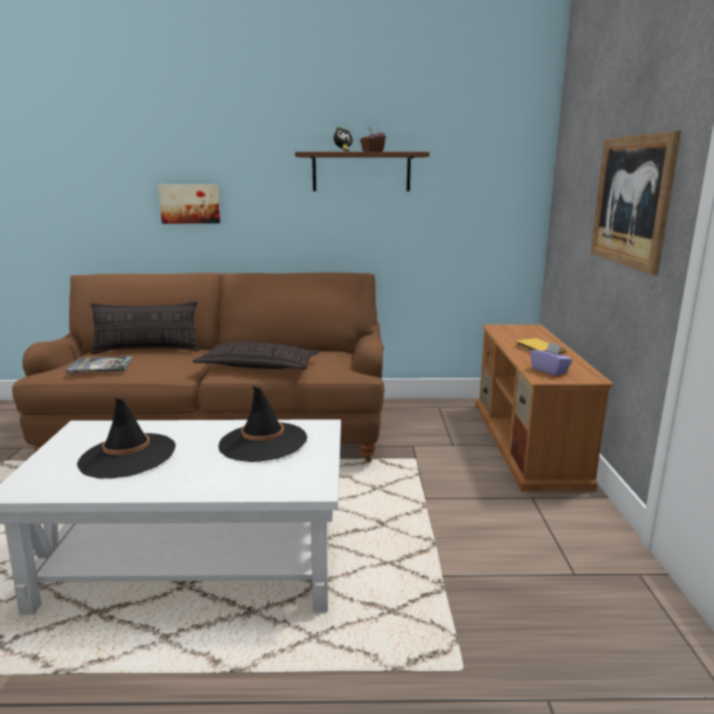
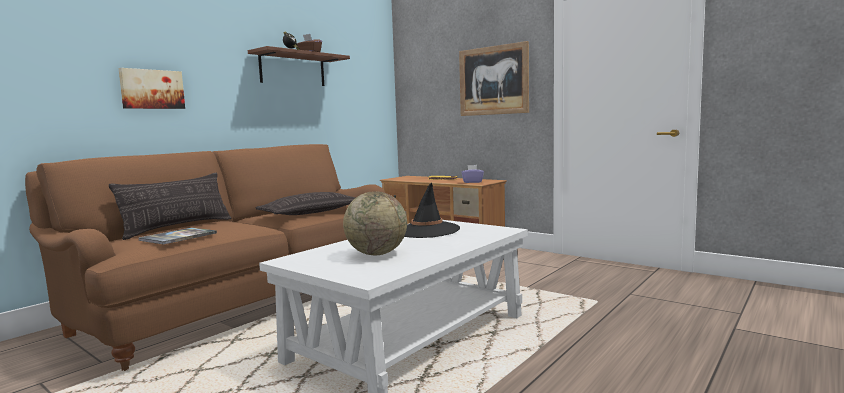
camera: 50 degrees left, 10 degrees down
(127, 456) = (376, 254): black hat -> globe

